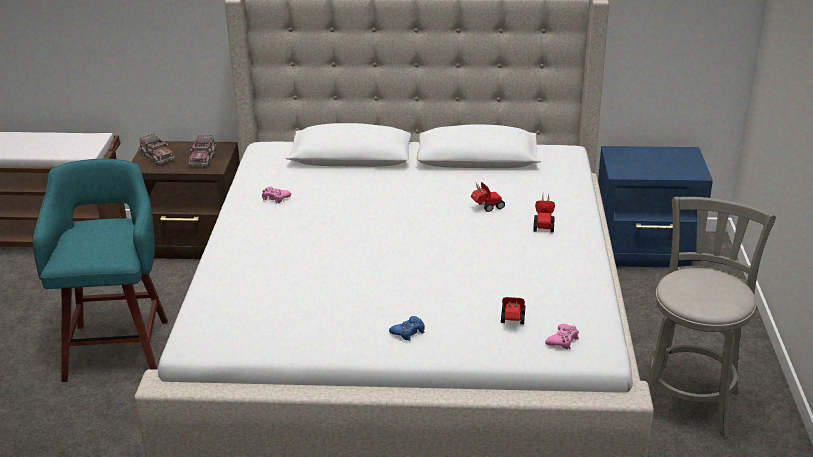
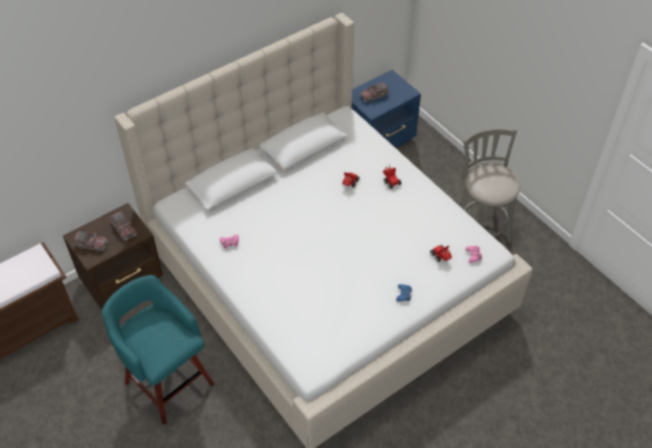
camera: 40 degrees left, 20 degrees up
(641, 160) = (374, 96): none -> toy truck

